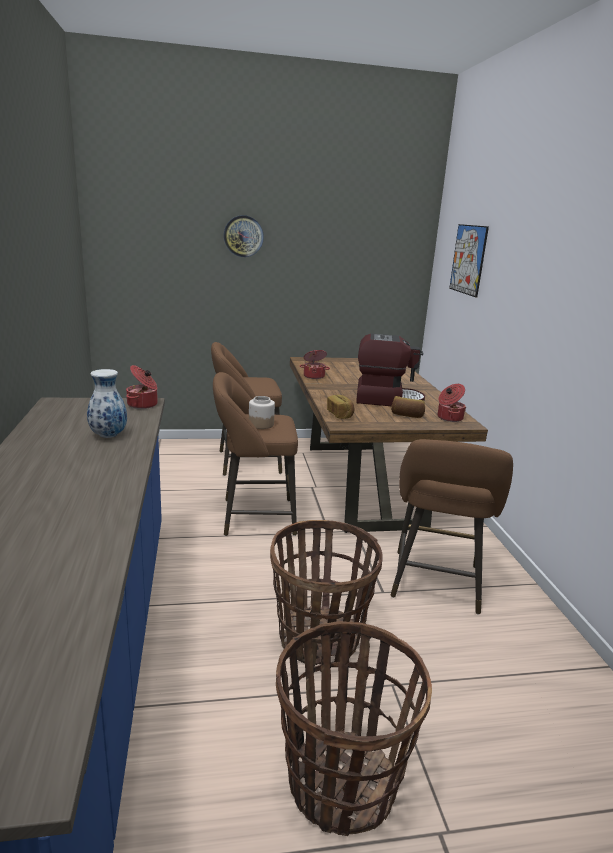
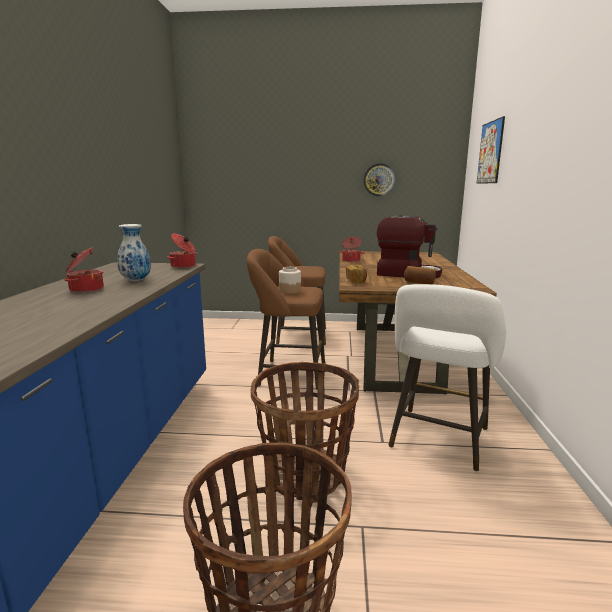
camera: 15 degrees right, 5 degrees down
(243, 236) = (301, 153): wall clock -> wall clock (379, 180)
(435, 585) = (437, 441): brown stool -> white stool
(449, 418) = (460, 285): cooking pot -> cooking pot (86, 289)

